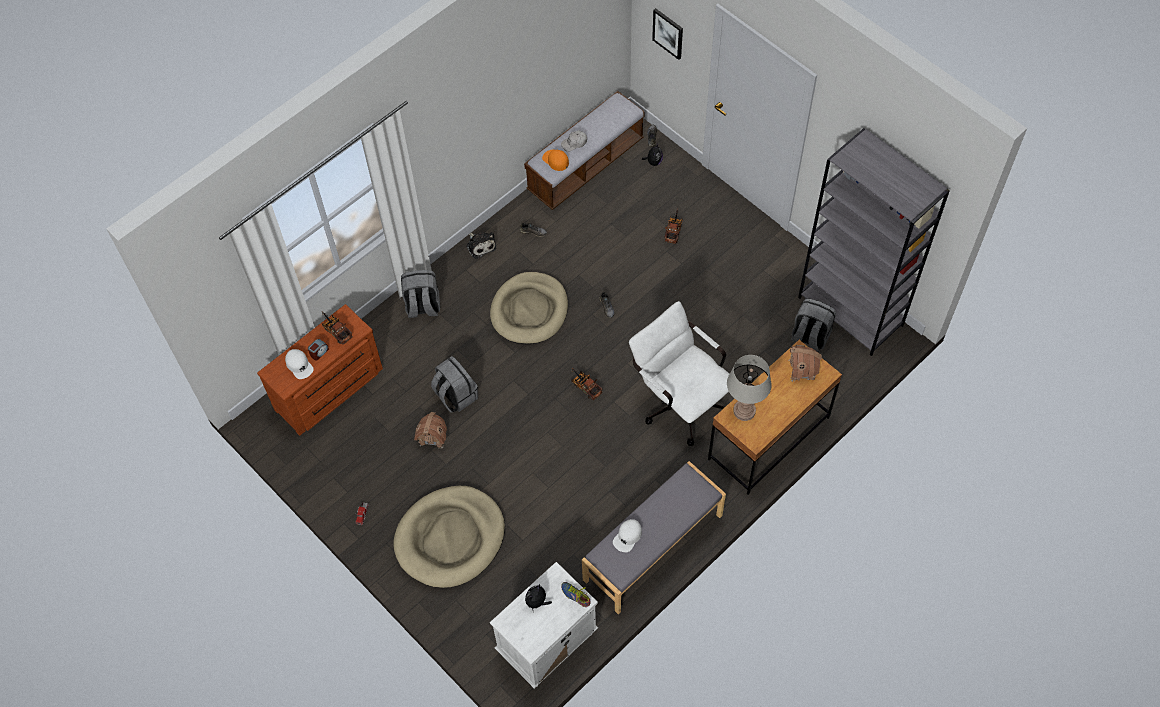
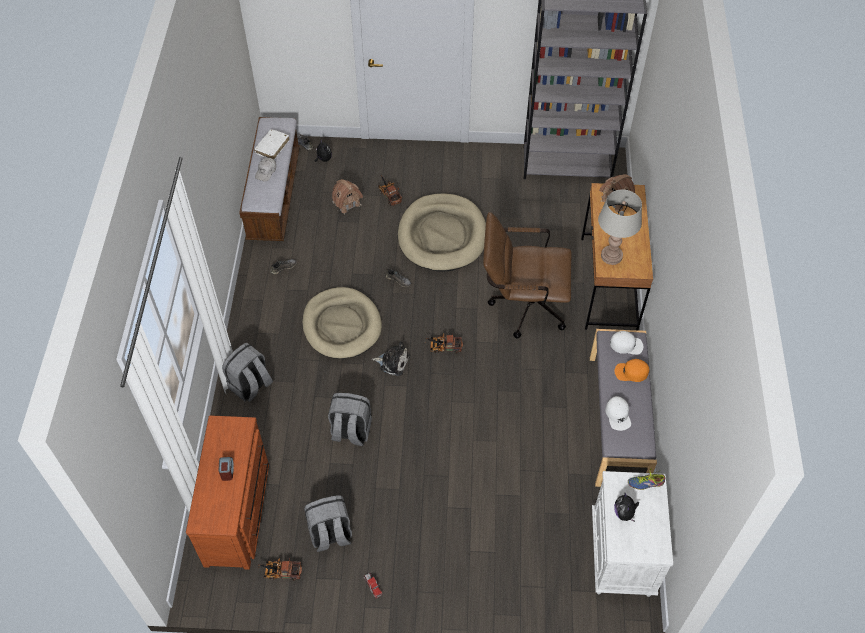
camera: 45 degrees left, 5 degrees down
(299, 365) = (220, 495): white cap -> white cap (626, 344)
(336, 330) = (224, 442): toy truck -> toy truck (280, 572)
(432, 436) = (366, 477): toy house -> toy house (346, 203)
(450, 538) = (464, 542): beige dog bed -> beige dog bed (442, 235)
(480, 245) = (250, 307): plush toy -> plush toy (392, 362)
(555, 160) = (264, 193): orange cap -> orange cap (631, 372)
(599, 125) = (272, 147): none -> white book
(668, 33) = (295, 24): picture -> none
(679, 401) = (522, 305): white office chair -> brown office chair
(809, 337) = (560, 199): grey backpack -> grey backpack (330, 534)

